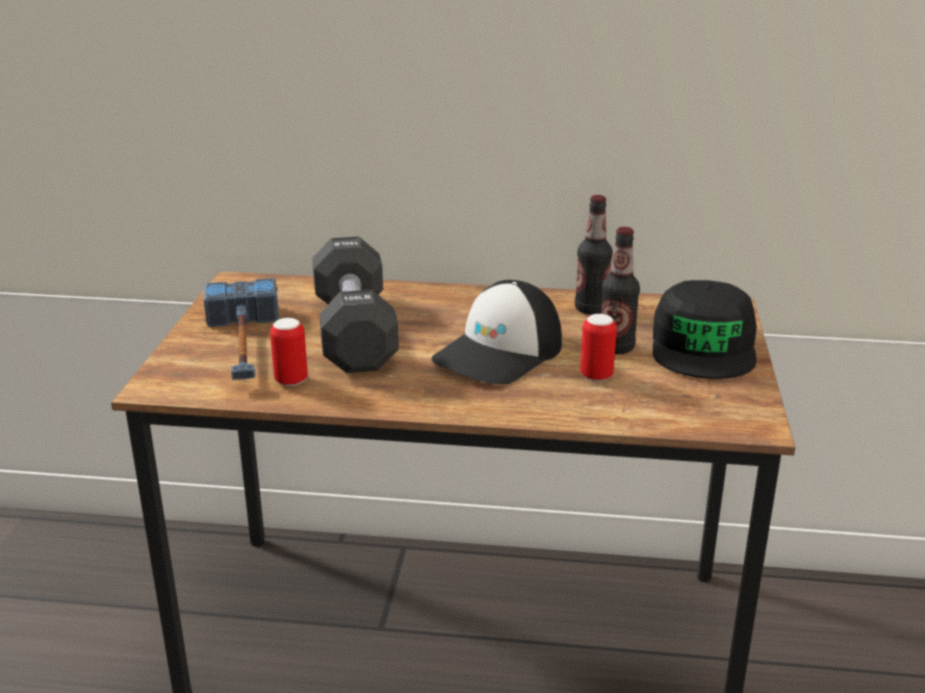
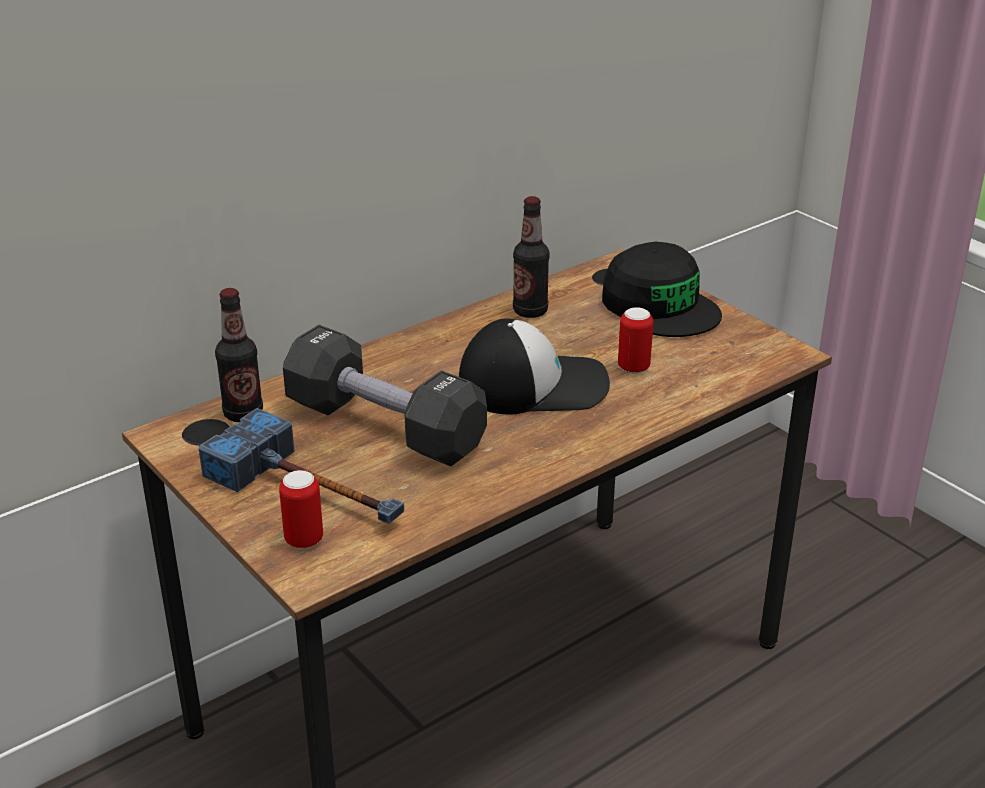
camera: 45 degrees left, 5 degrees up
(291, 380) = (418, 498): can -> can (304, 540)
(500, 353) = (534, 384): cap -> cap turned 90 degrees counterclockwise
(616, 348) = (606, 337): bottle -> bottle (243, 414)

